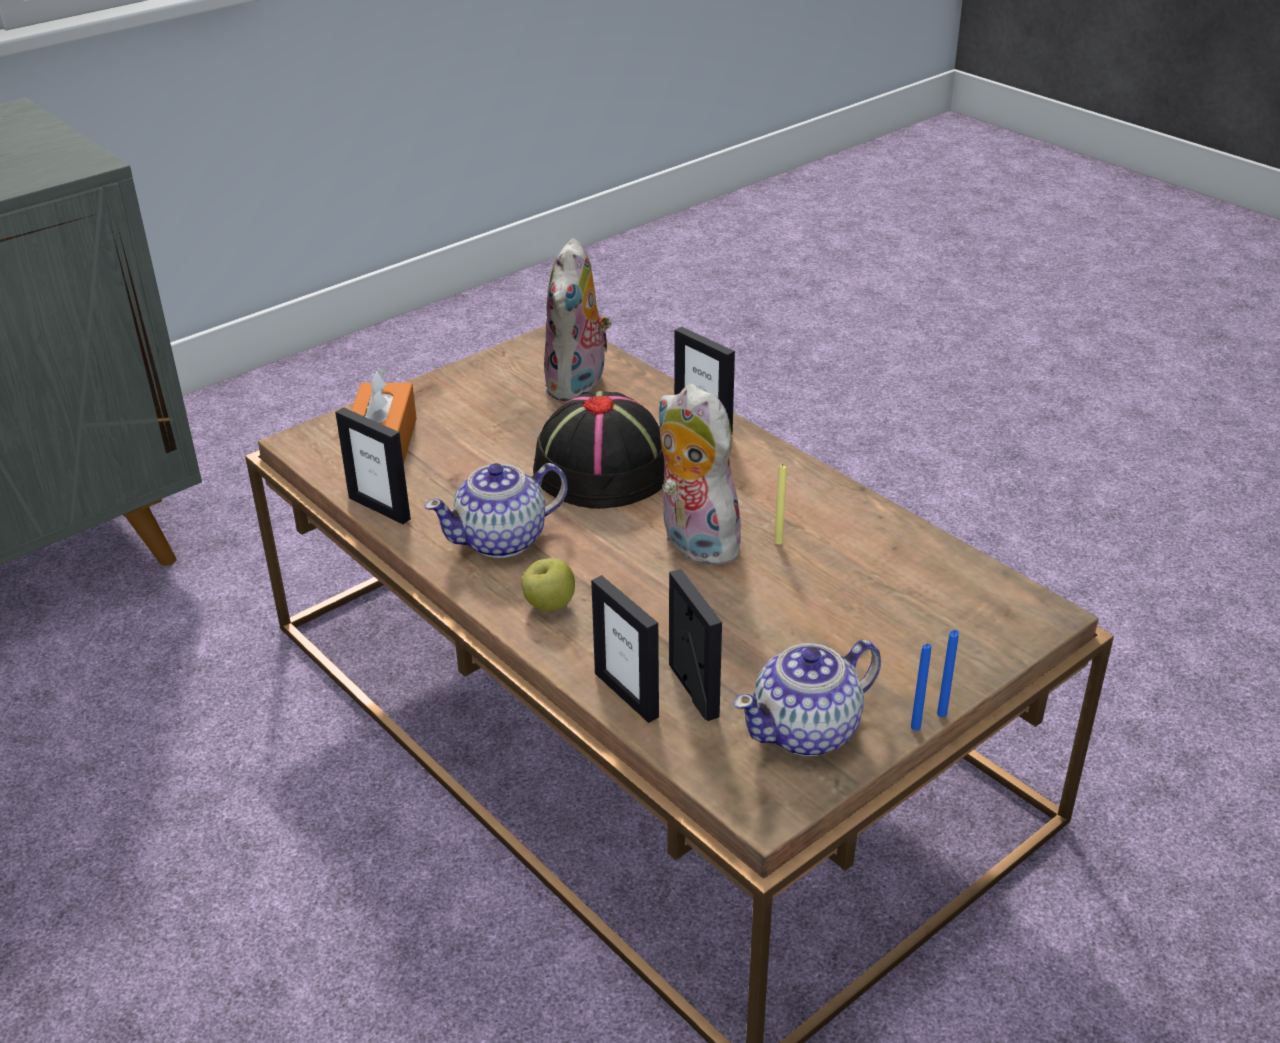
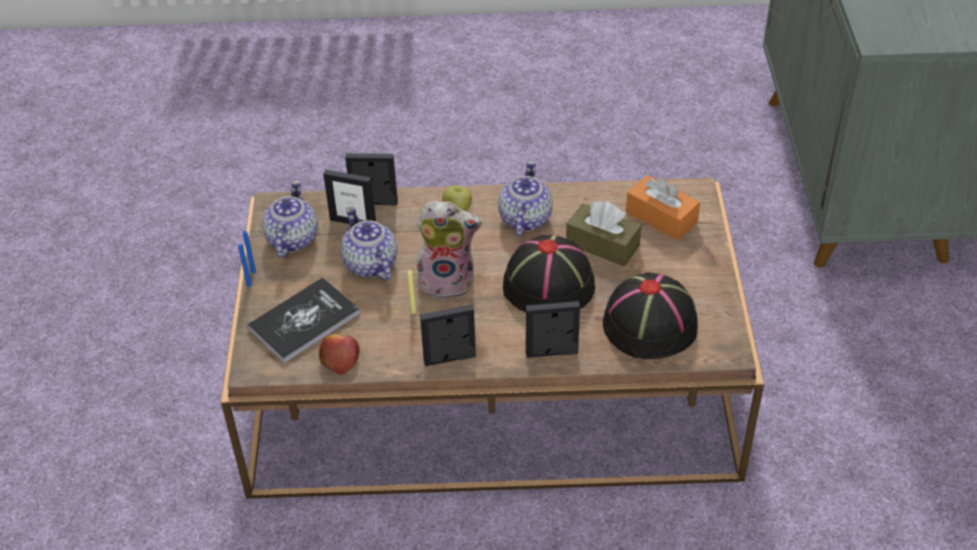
camera: 130 degrees right, 10 degrees up
(380, 508) = (597, 192): picture frame -> picture frame (450, 359)
(483, 463) = (602, 244): none -> brown tissue box
(579, 386) = (650, 324): plush toy -> black hat
(751, 622) = (370, 265): none -> teapot
(920, 618) = (304, 321): none -> book
(926, 555) = (339, 358): none -> apple

